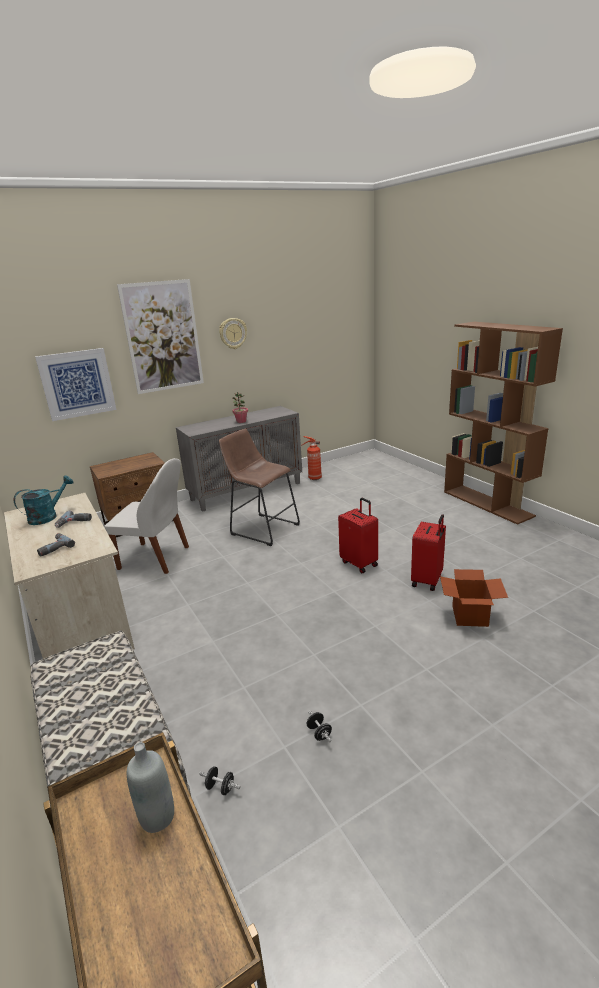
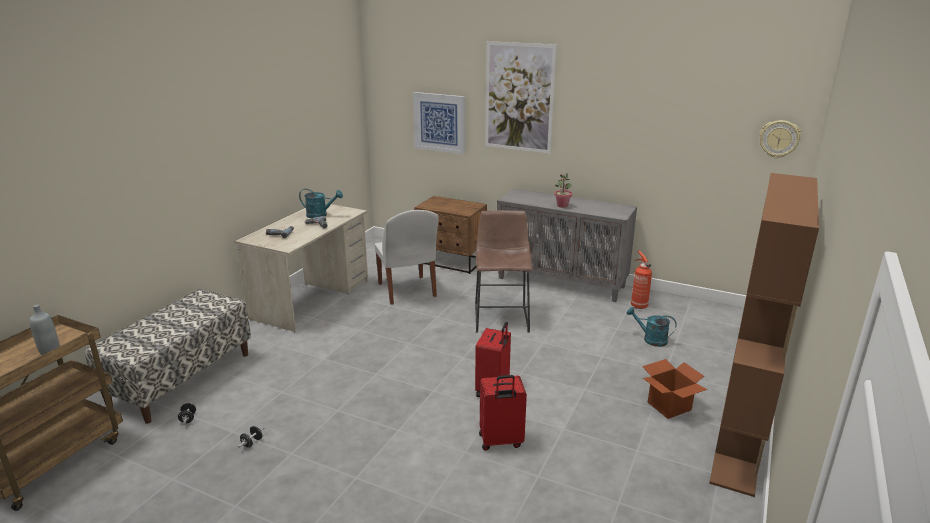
camera: 55 degrees right, 0 degrees up
(233, 333) = (594, 109): wall clock -> wall clock (779, 139)
(358, 489) = (650, 339): none -> turquoise watering can
(469, 616) = (459, 486): cardboard box -> cardboard box (669, 406)

